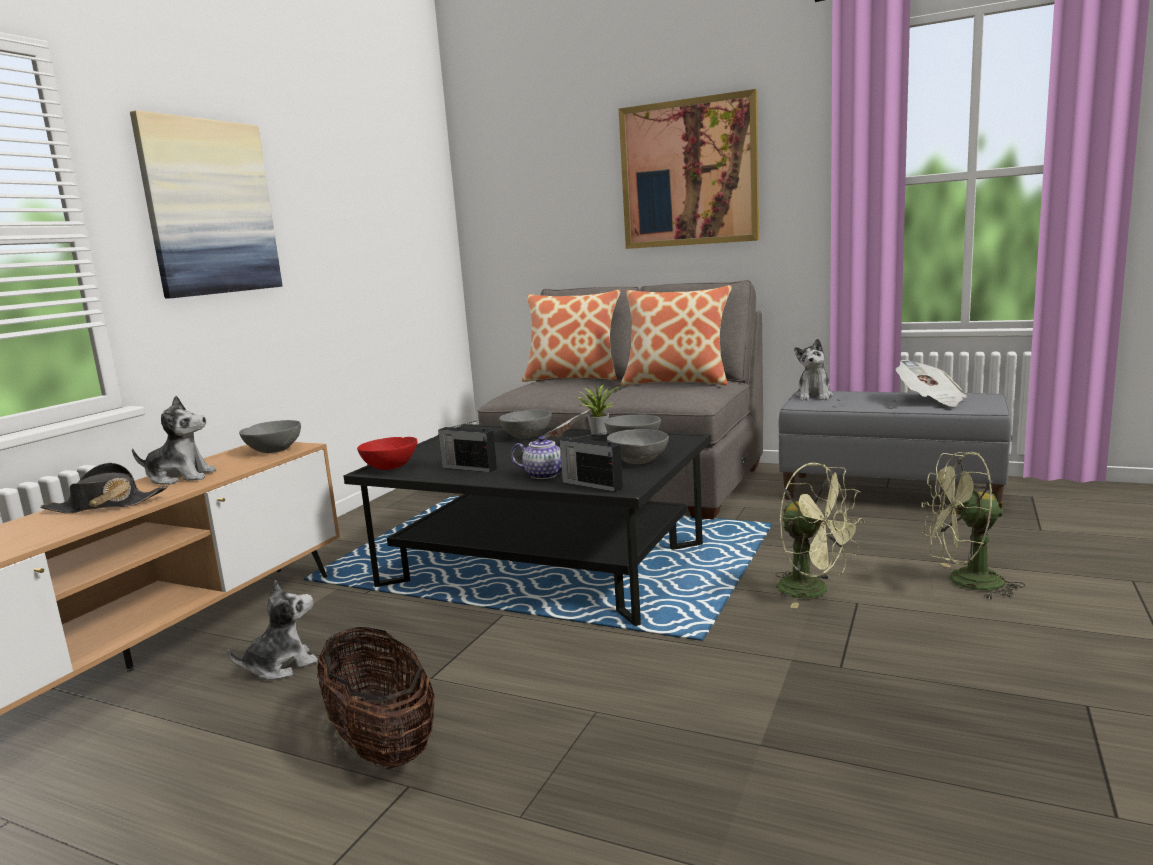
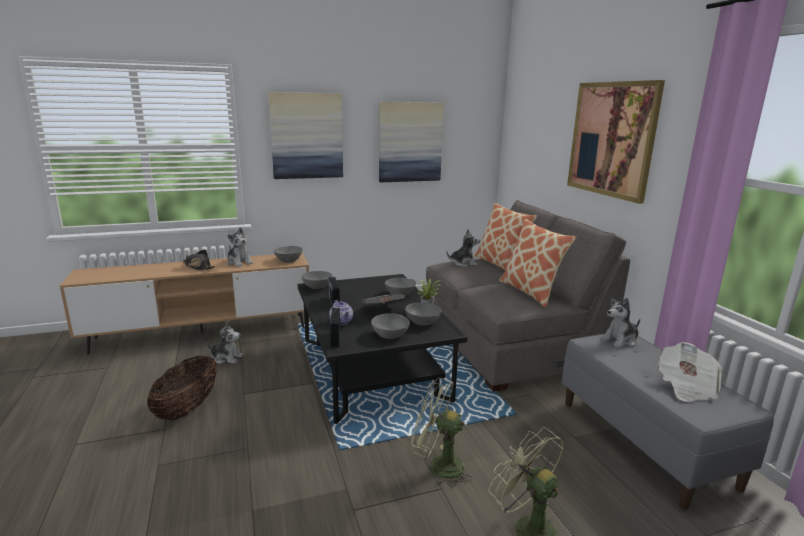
camera: 45 degrees right, 5 degrees up
(358, 220) = (410, 142): none -> picture
(390, 466) = (317, 287): red bowl -> grey bowl
(531, 388) = (463, 263): none -> plush toy
(813, 591) = (438, 466): green fan -> green fan turned 105 degrees clockwise

